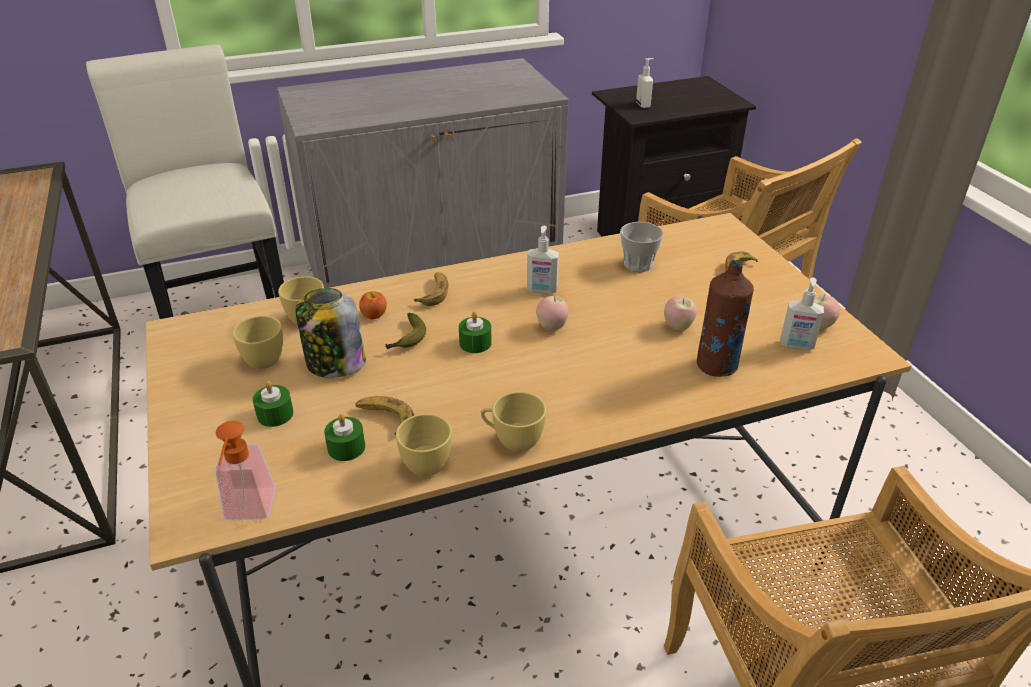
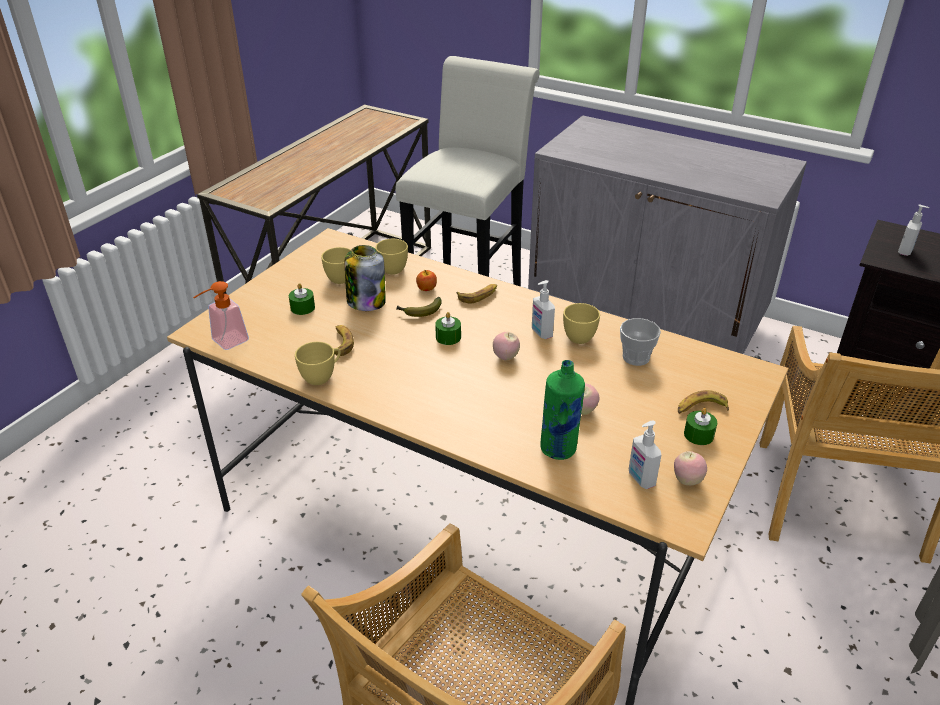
camera: 50 degrees right, 0 degrees up
(346, 447) = (302, 344): green candle -> green candle (698, 435)
(512, 440) = (373, 398): yellow cup -> yellow cup (577, 335)
(716, 366) = (559, 449): brown bottle -> green bottle

